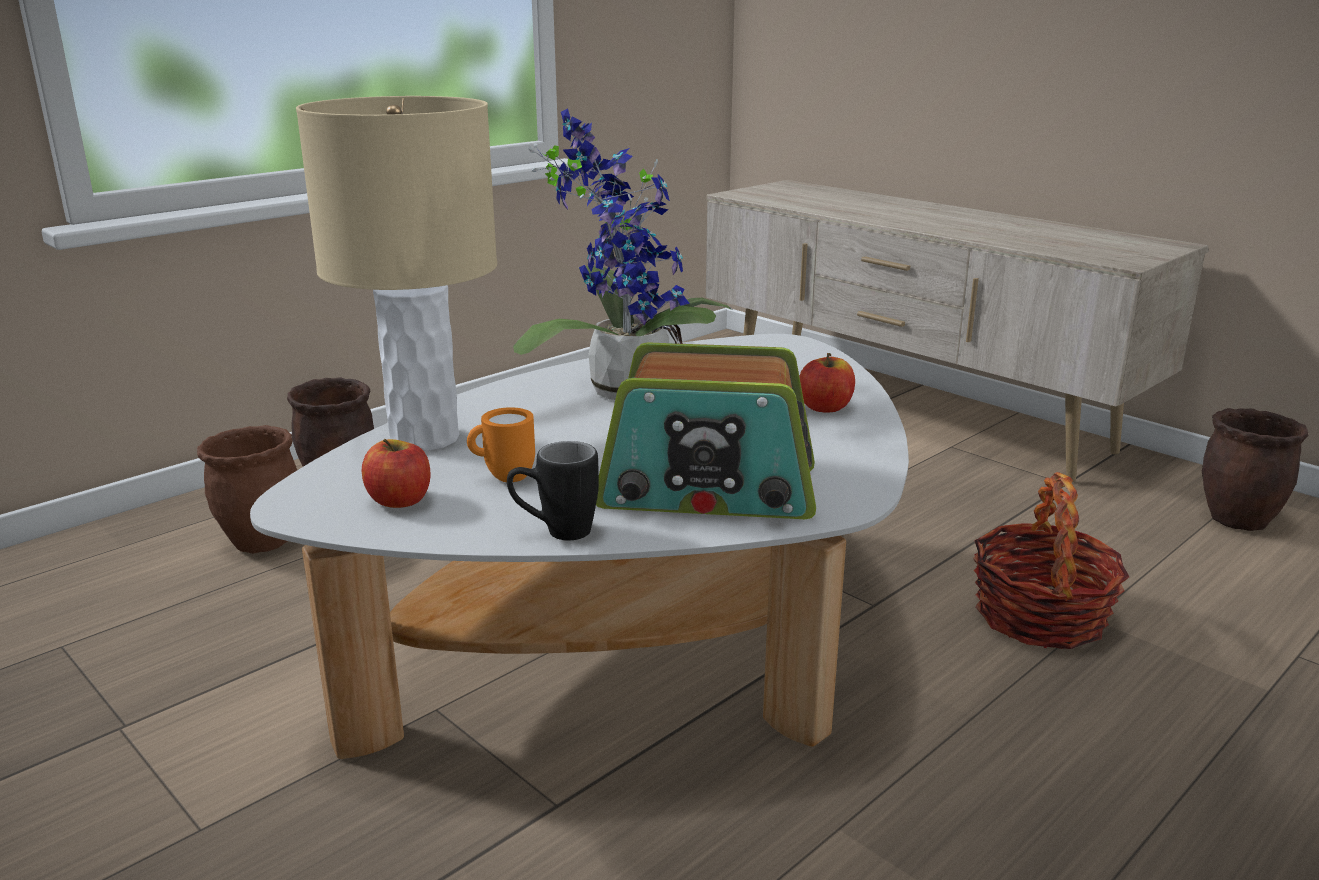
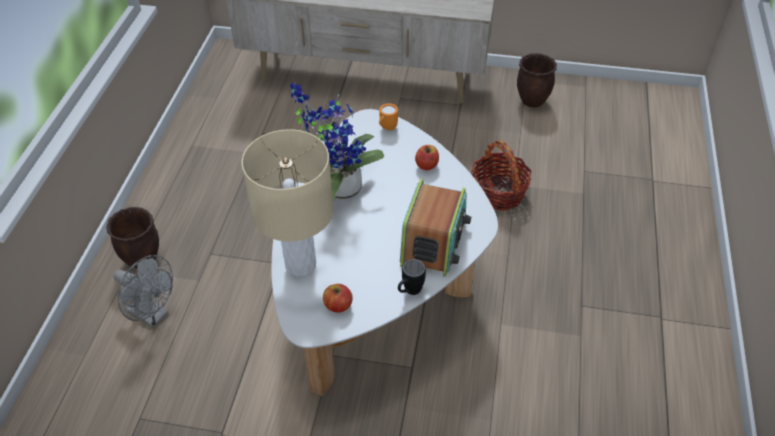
camera: 35 degrees left, 25 degrees up
(263, 541) = (153, 315): brown planter -> grey fan
(503, 477) = (358, 272): orange mug -> orange mug (387, 128)
(708, 489) = (434, 241): radio -> radio turned 45 degrees counterclockwise

